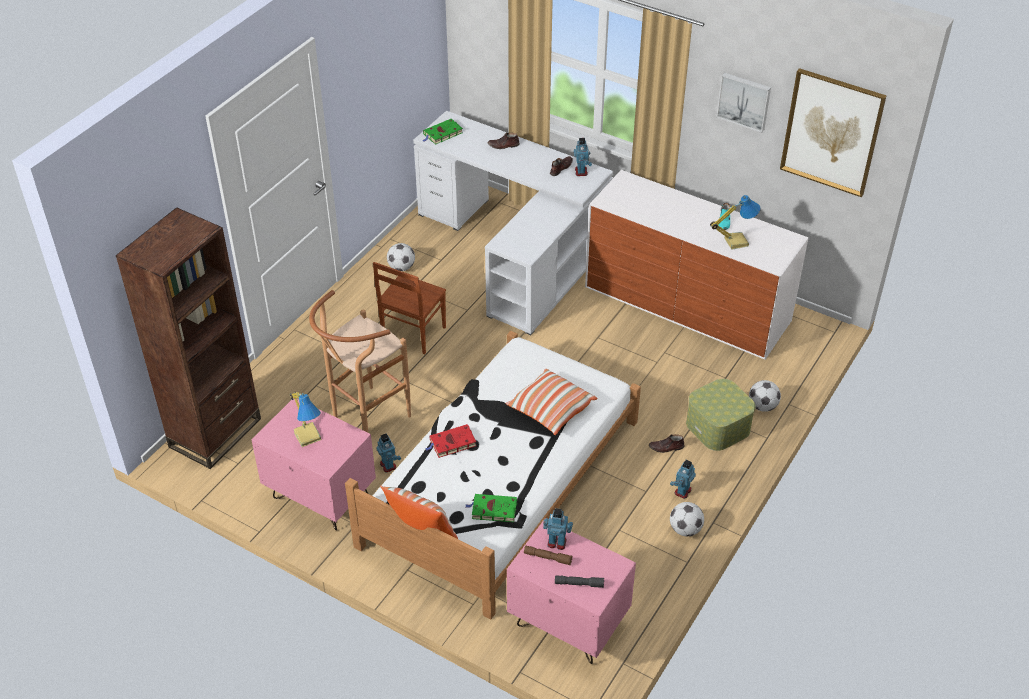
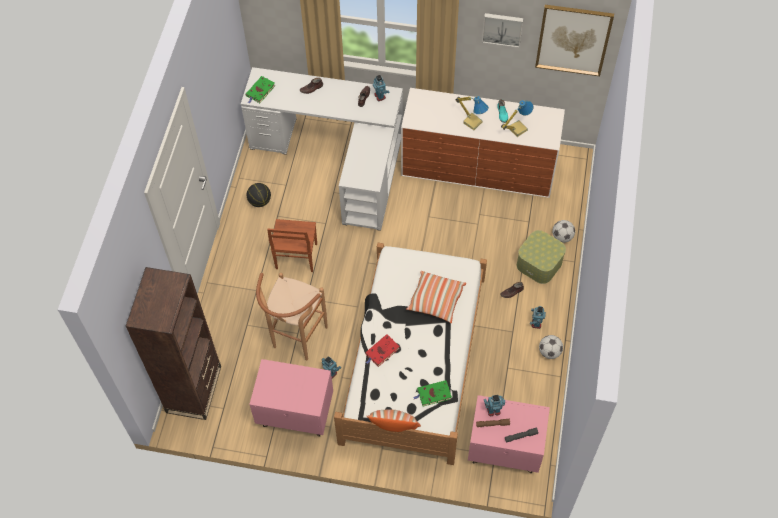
camera: 20 degrees left, 15 degrees up
(308, 435) = (288, 387): table lamp -> table lamp (473, 122)
(401, 267) = (260, 201): football -> basketball

